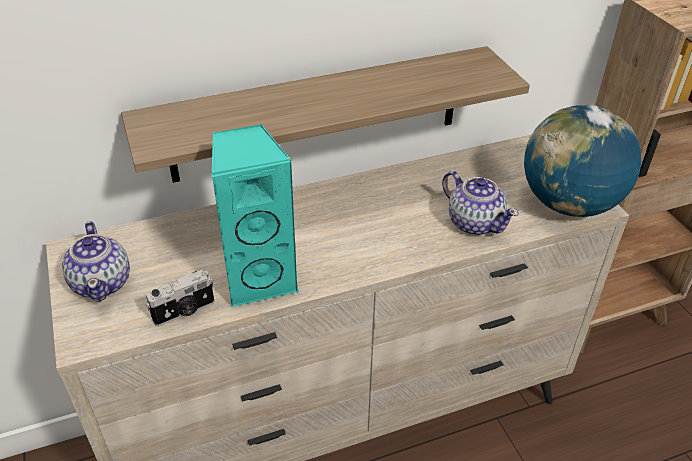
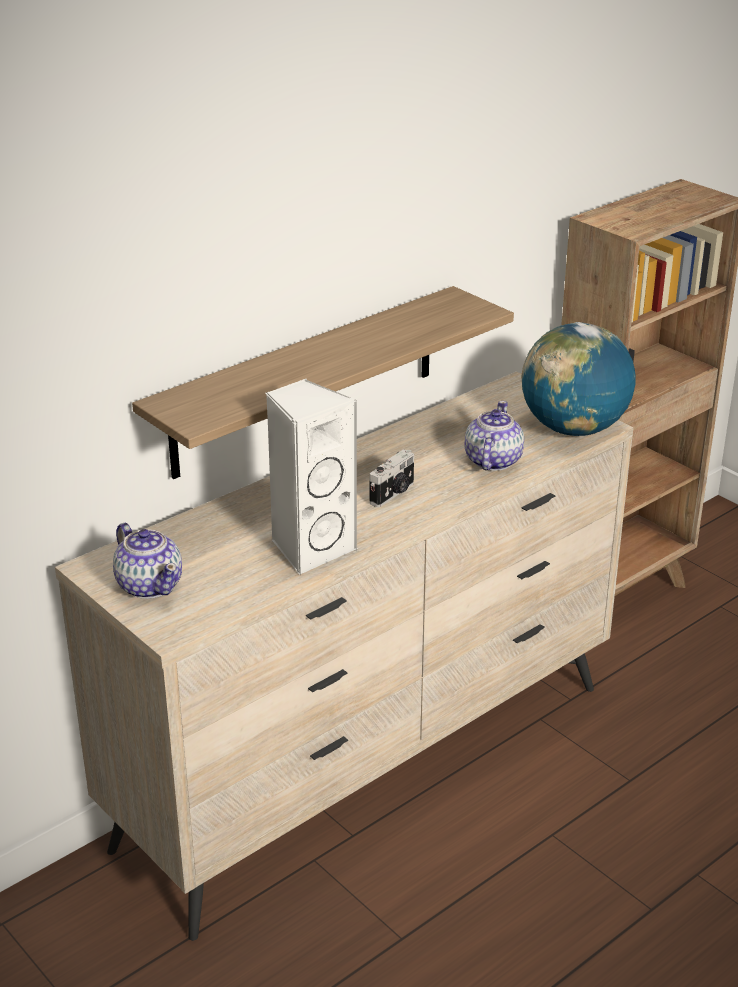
camera: 20 degrees left, 10 degrees down
(184, 312) = (255, 588): camera -> camera (393, 494)
(259, 279) = (311, 548): turquoise speaker -> white speaker
(474, 222) = (492, 461): teapot -> teapot turned 105 degrees counterclockwise

